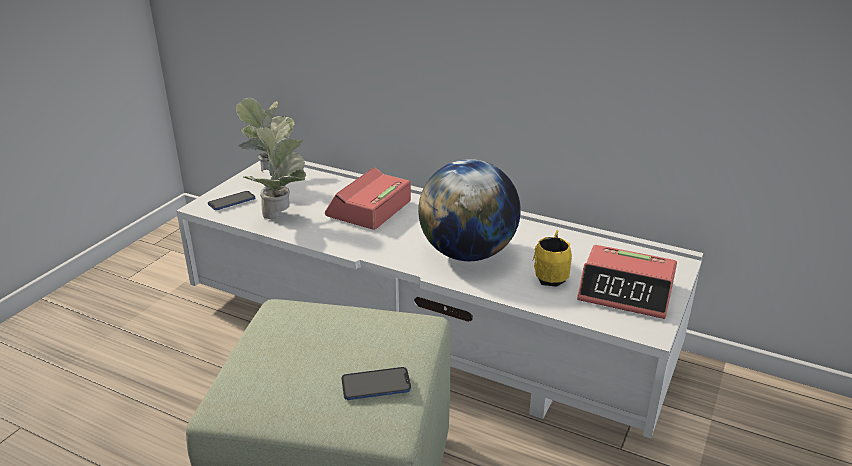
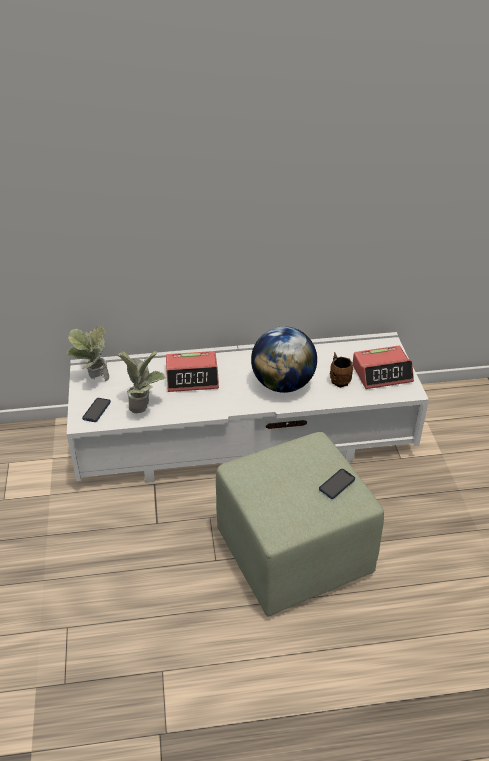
camera: 35 degrees left, 10 degrees up
(369, 209) = (192, 377): alarm clock -> alarm clock turned 90 degrees counterclockwise
(551, 275) = (338, 379): yellow mug -> brown mug

